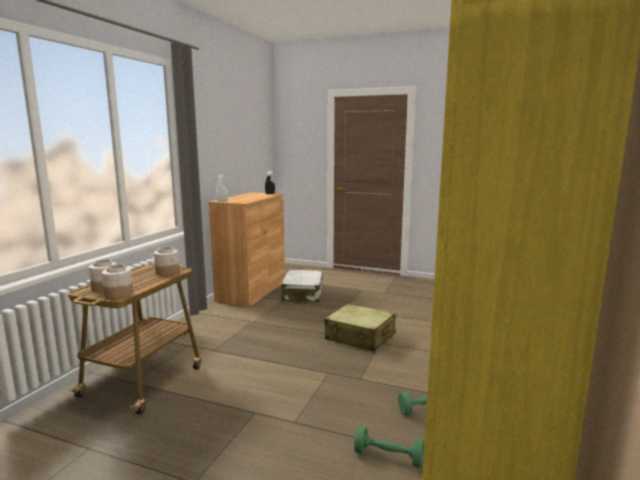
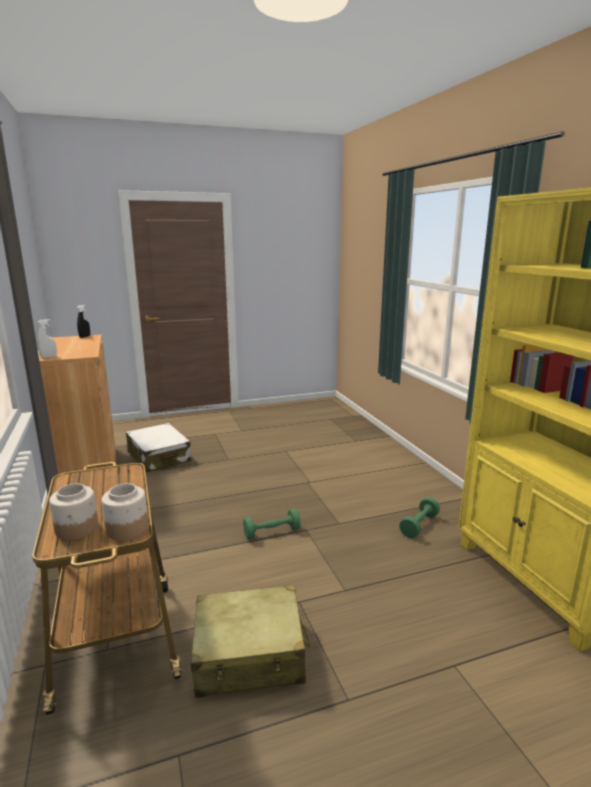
camera: 40 degrees left, 5 degrees up
(167, 272) = (115, 477): jar -> none
(360, 337) = (284, 483): beige suitcase -> beige suitcase (250, 654)
(388, 457) = (447, 577): green dumbbell -> green dumbbell (272, 532)

